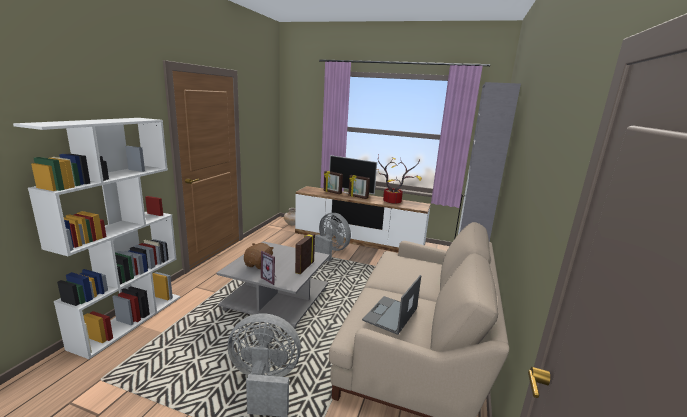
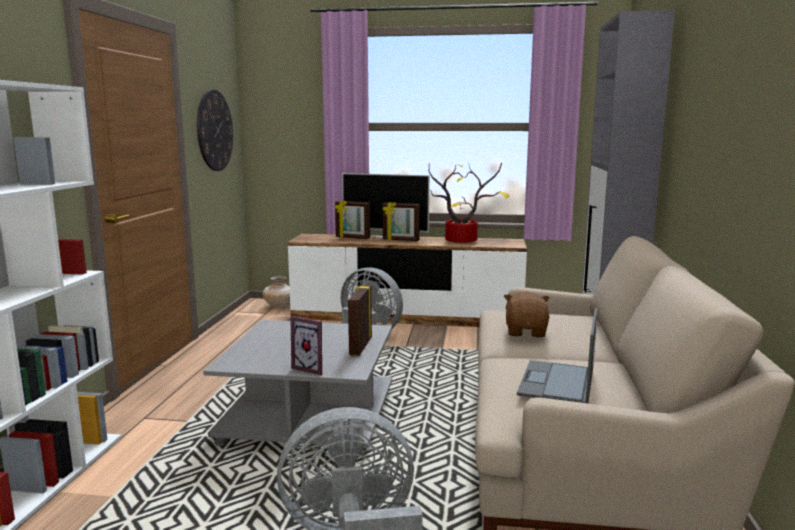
camera: 10 degrees left, 5 degrees down
(259, 265) = (276, 351): brown plush toy -> brown plush toy (526, 332)
(261, 127) = (214, 130): none -> wall clock

